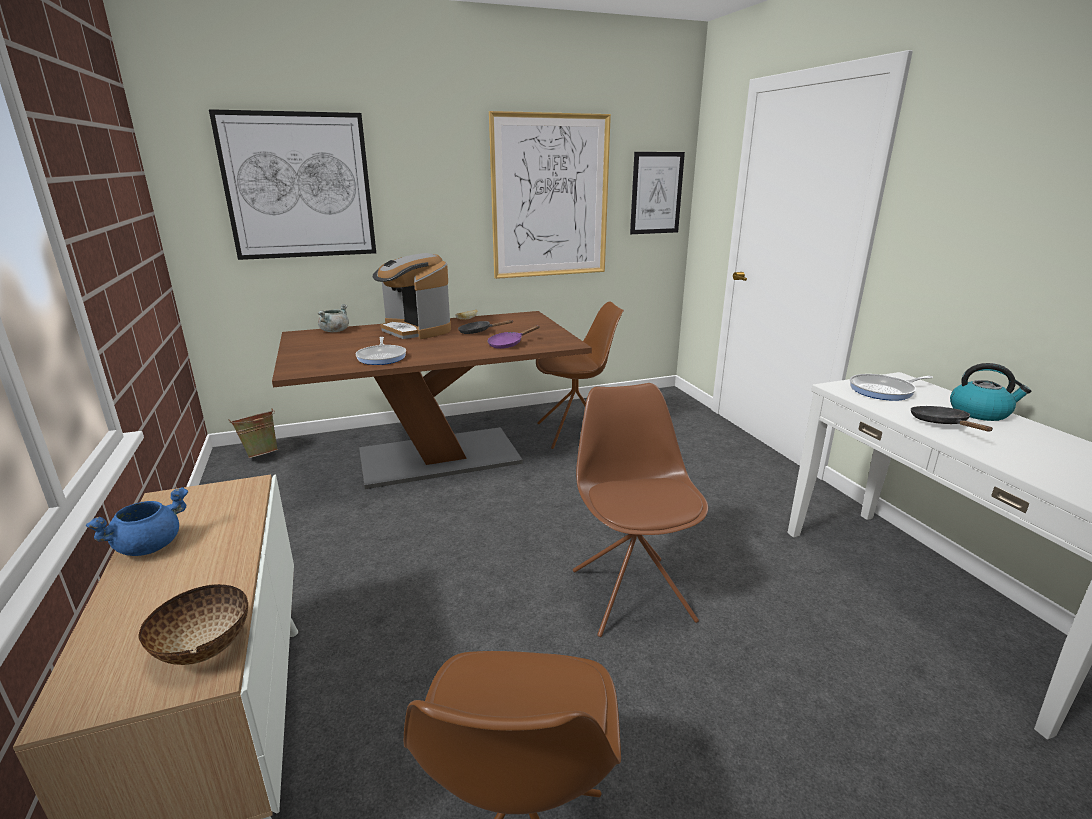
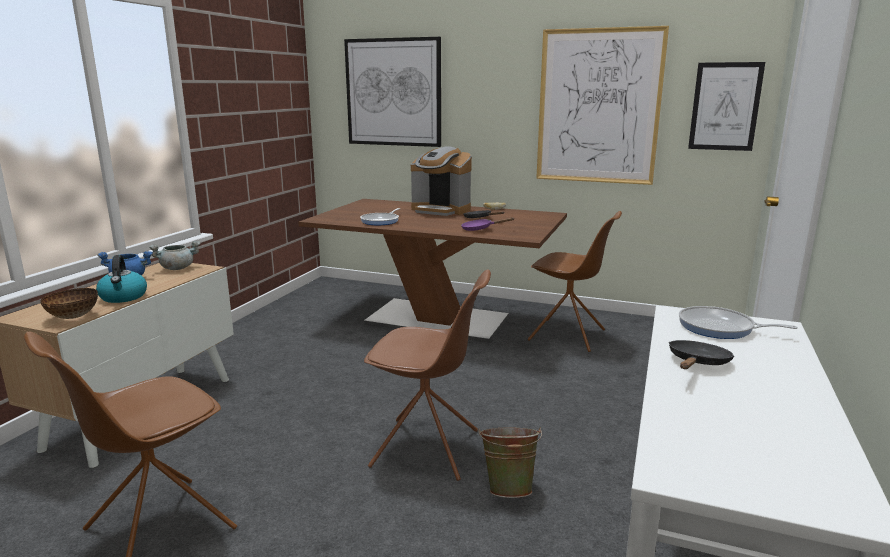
camera: 40 degrees right, 5 degrees down
(261, 454) = (338, 287): green bucket -> green bucket (509, 488)
(334, 331) = (391, 202): grey cooking pot -> grey cooking pot (178, 268)
(416, 330) = (441, 210): coffee machine -> coffee machine turned 60 degrees counterclockwise
(631, 593) = (428, 449): brown chair -> brown chair turned 75 degrees clockwise
(980, 412) = (781, 371): kettle -> kettle (123, 297)

